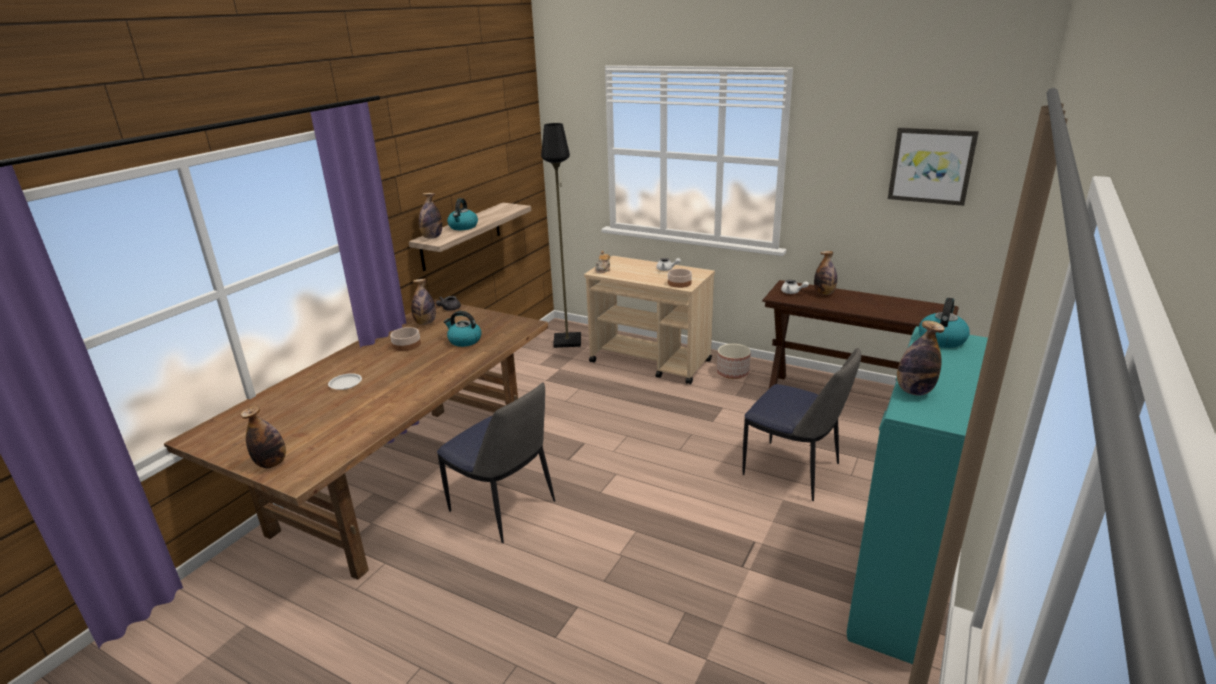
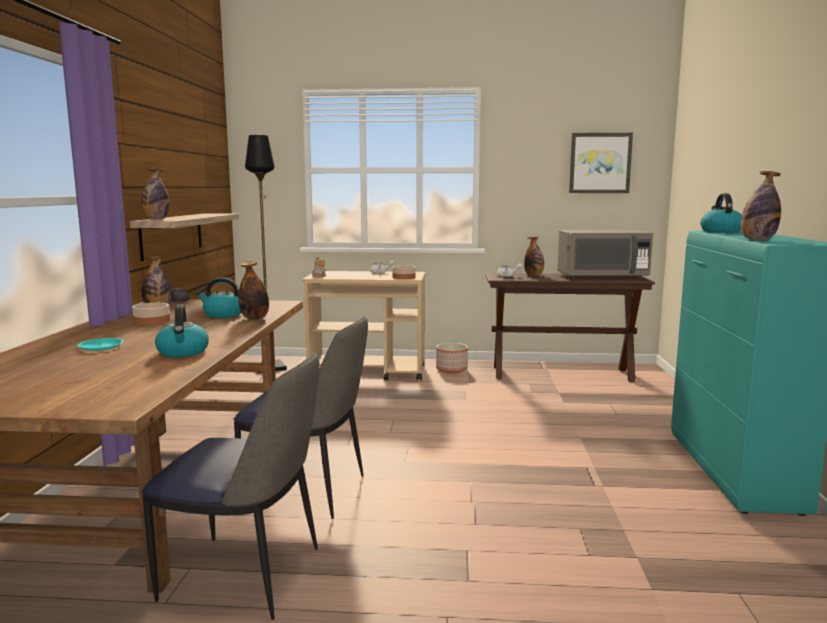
camera: 25 degrees left, 15 degrees down
(271, 463) = (60, 403): bottle -> bottle (255, 318)
(345, 383) = (101, 347): white plate -> turquoise plate
(463, 227) = (183, 217): kettle -> kettle (183, 352)
(794, 471) = (569, 418): chair -> chair (246, 575)
(899, 309) = (602, 277): none -> grey microwave

